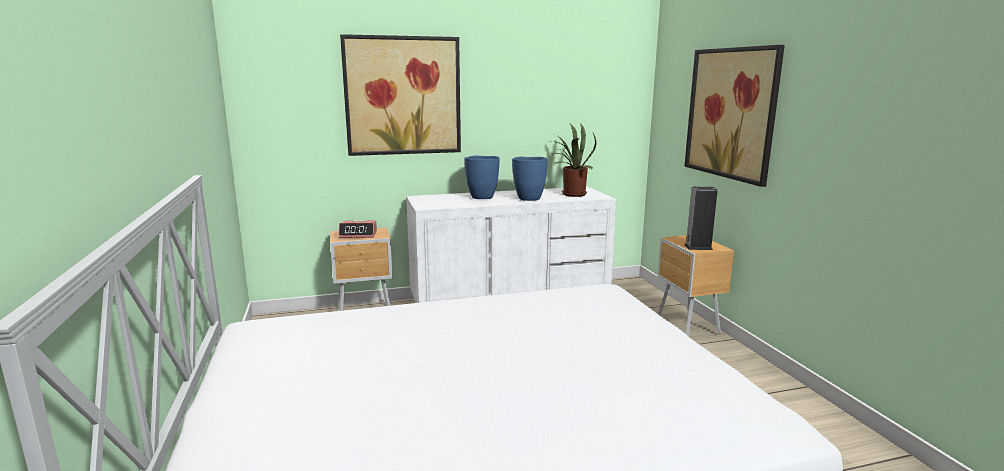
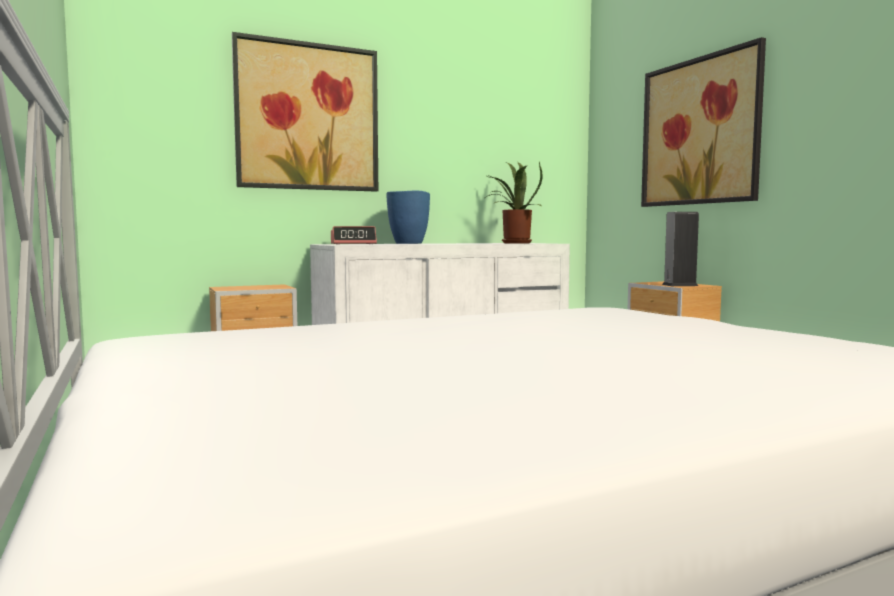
camera: 10 degrees left, 10 degrees down
(358, 234) = (250, 287): alarm clock -> alarm clock (353, 244)
(528, 199) = (467, 243): blue vase -> none

